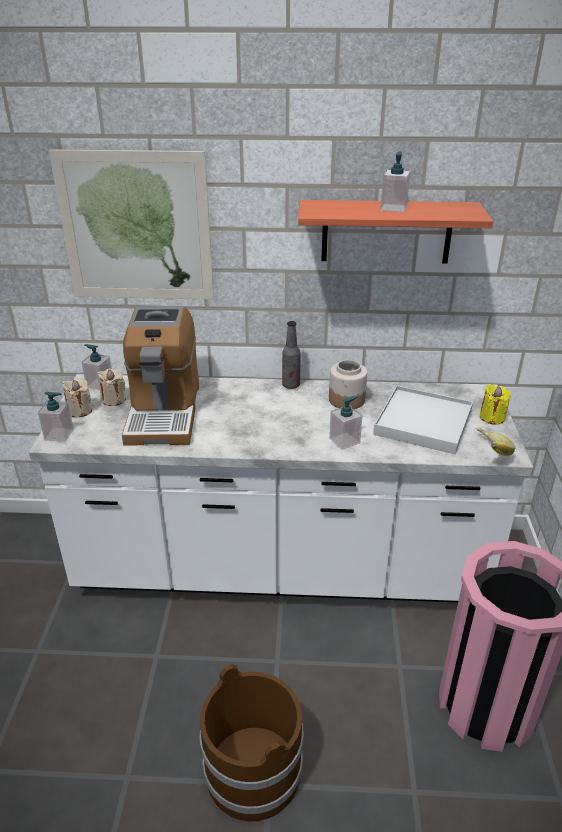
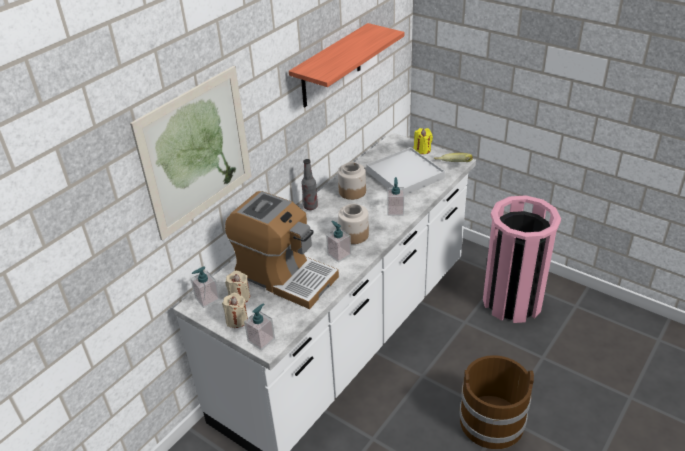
camera: 55 degrees left, 5 degrees up
(270, 428) = (353, 235): none -> jar
(393, 208) = (347, 48): soap dispenser -> soap dispenser (339, 254)

